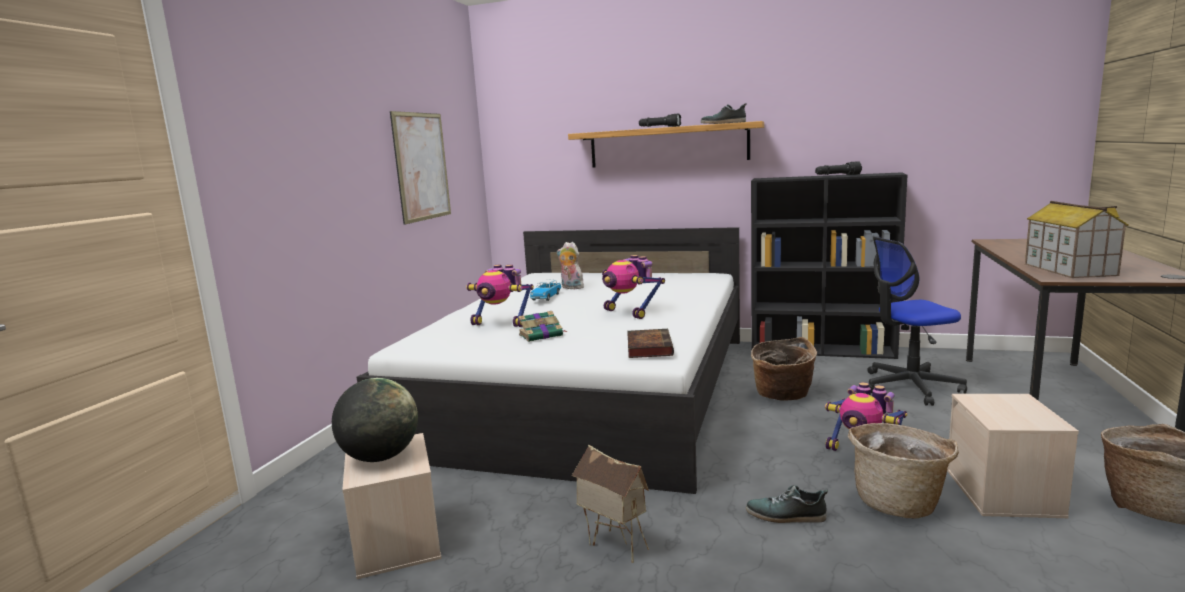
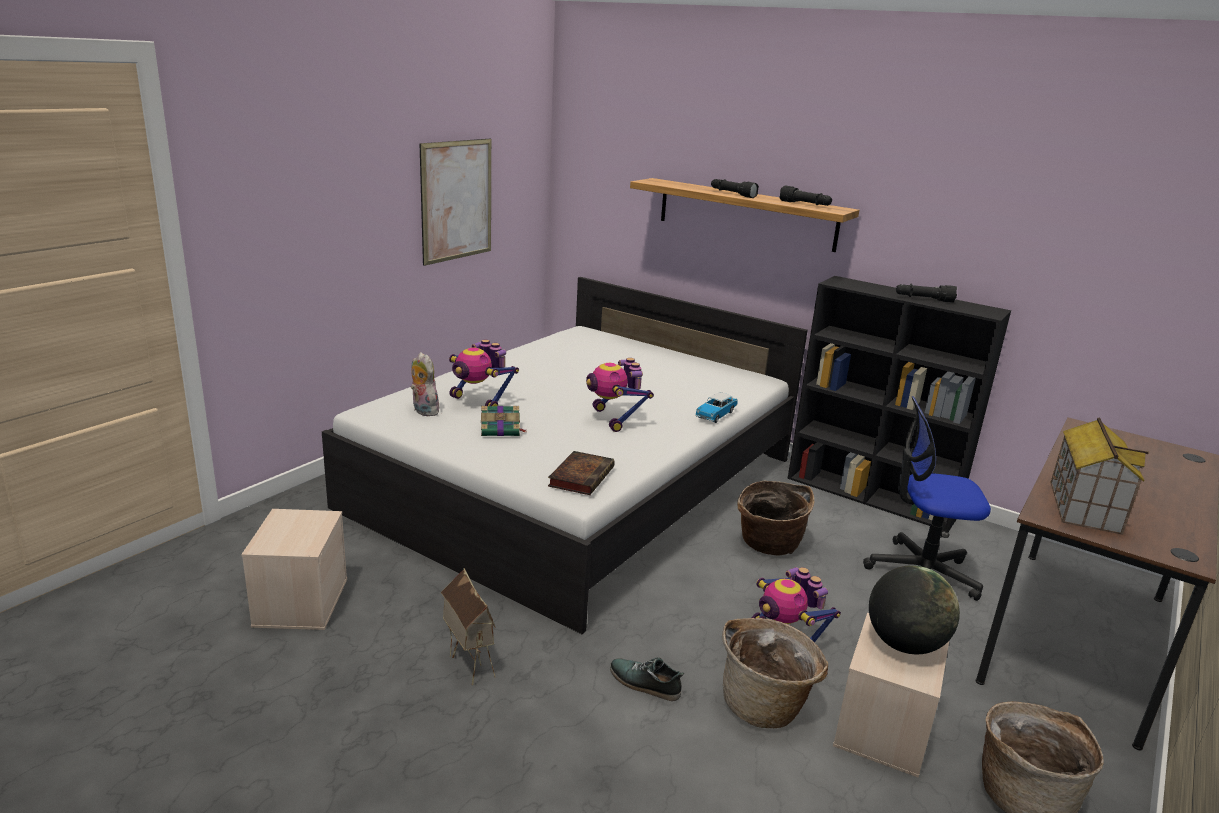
camera: 15 degrees right, 10 degrees up
(381, 457) = (290, 529): globe -> globe (905, 645)
(546, 297) = (554, 372): toy car -> toy car (715, 415)
(571, 288) = (592, 363): plush toy -> plush toy (423, 411)
(723, 123) = (805, 204): shoe -> black flashlight

